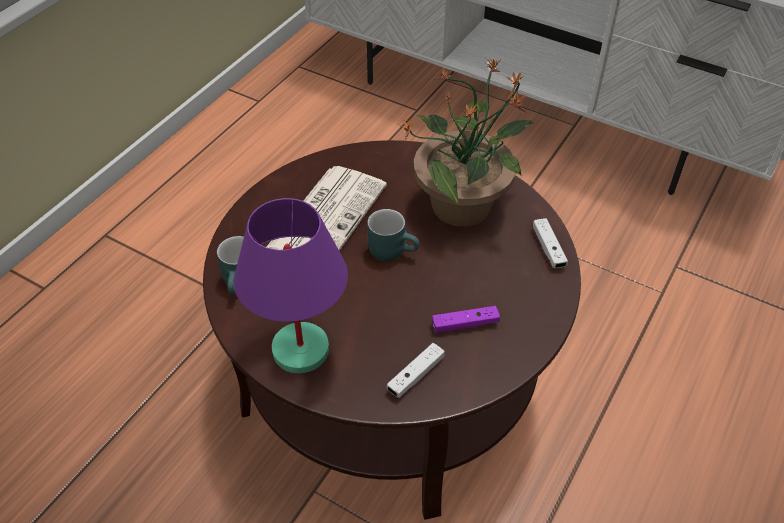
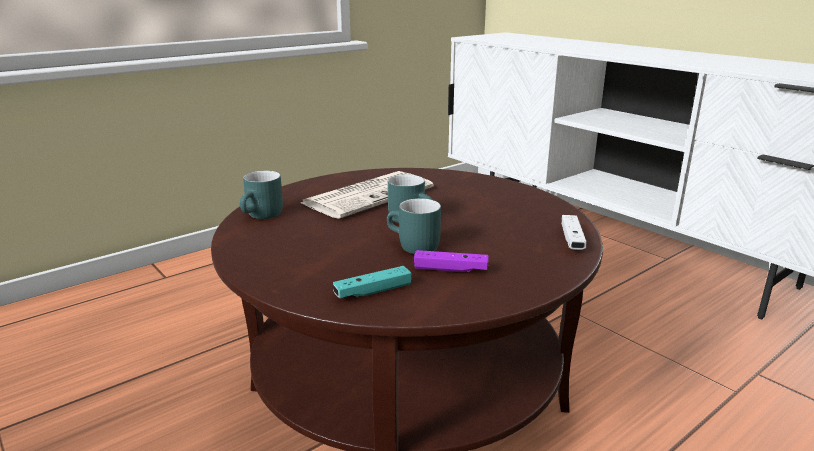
camera: 20 degrees right, 25 degrees down
(300, 351) = (275, 258): purple table lamp -> none
(415, 375) = (373, 291): white game controller -> turquoise game controller
(416, 298) = (412, 247): none -> turquoise mug
(463, 205) = (498, 206): potted plant -> none

